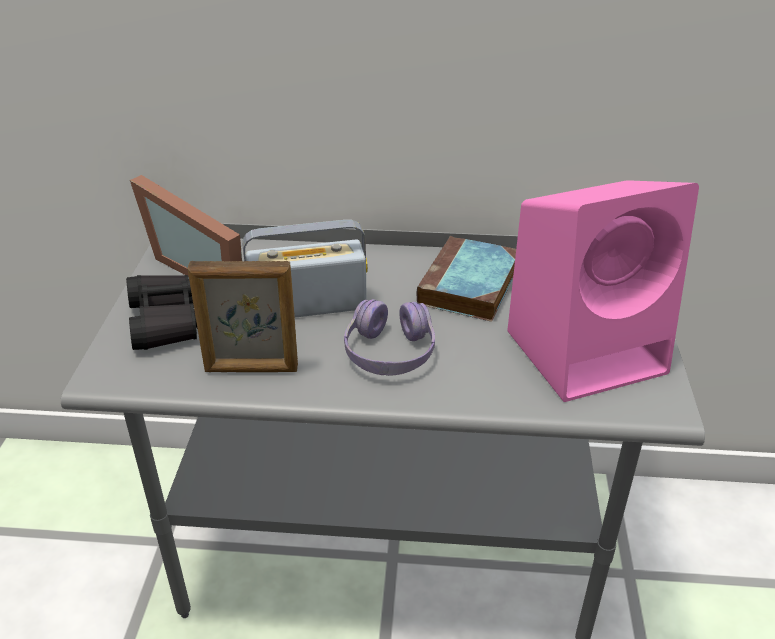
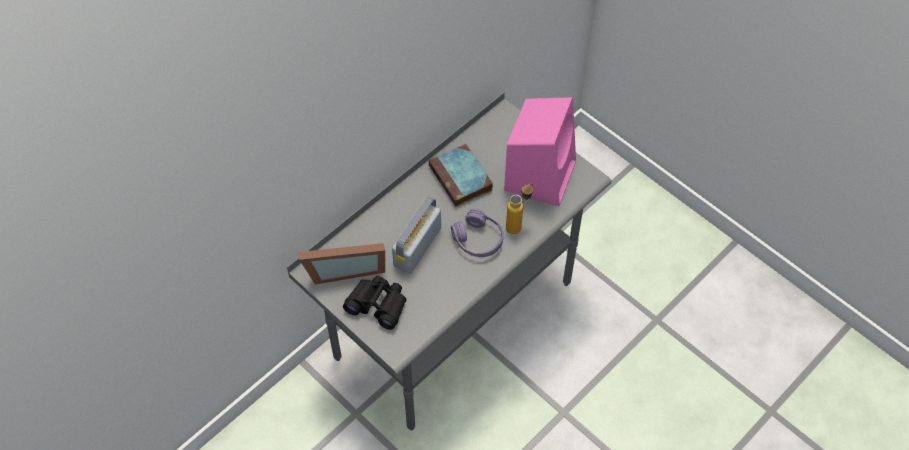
camera: 50 degrees left, 20 degrees up
(251, 369) = (443, 294): picture frame -> none
(469, 377) = (518, 224): none -> bottle

